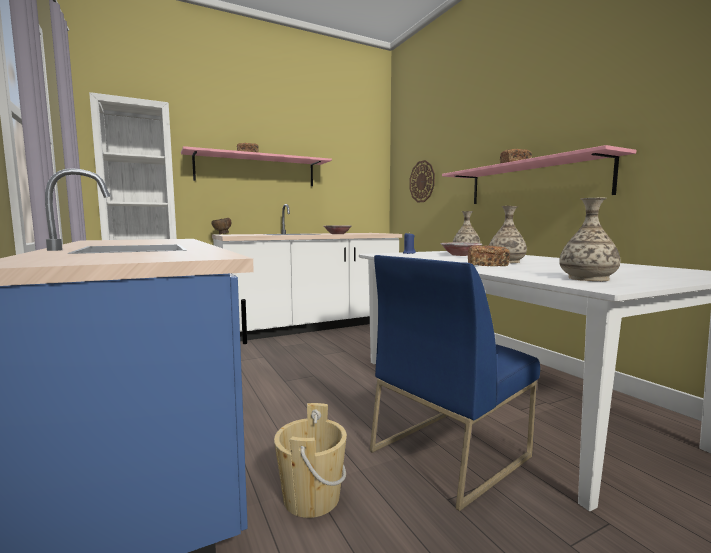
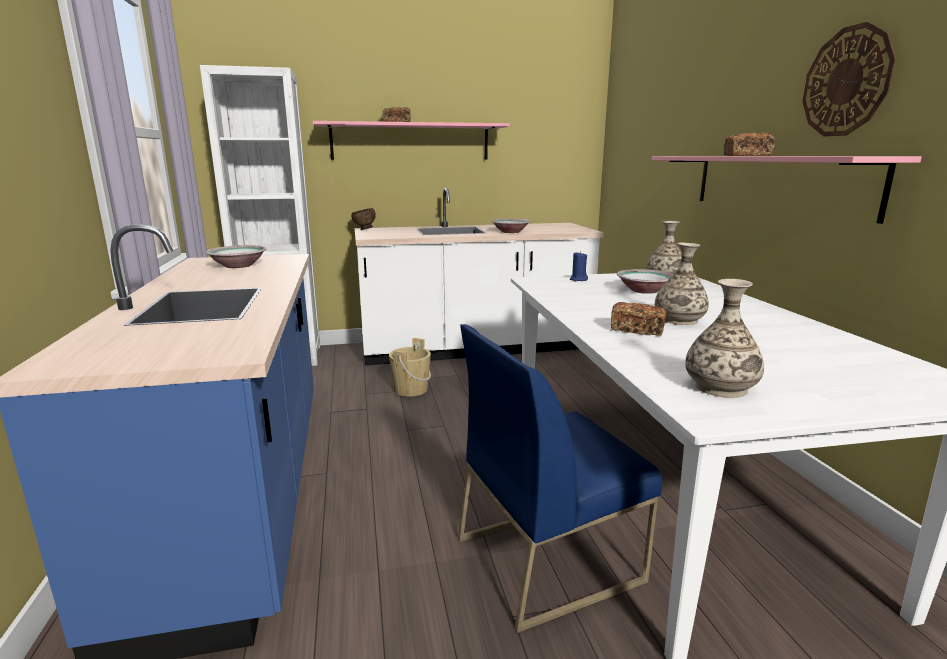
camera: 15 degrees right, 10 degrees up
(138, 240) = (239, 265): none -> bowl
(311, 497) = (371, 584): beige bucket -> beige bucket (411, 390)
(422, 181) = (641, 154): wall clock -> wall clock (846, 82)

